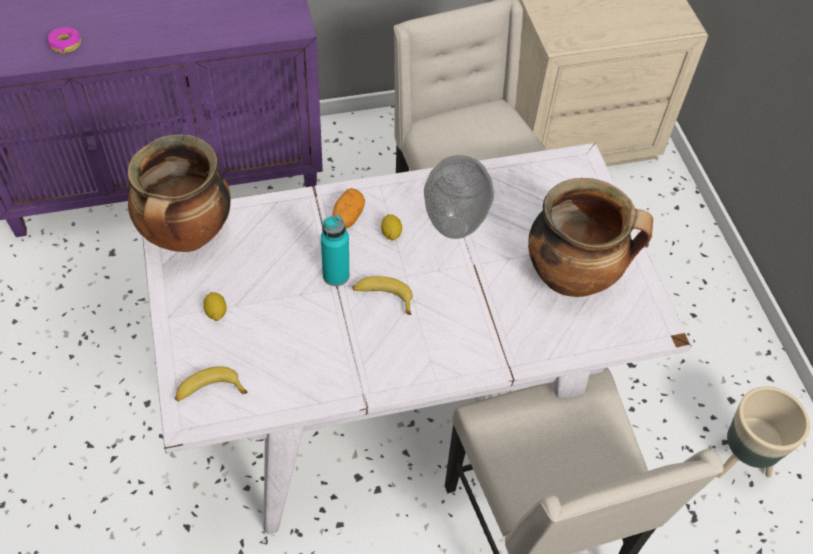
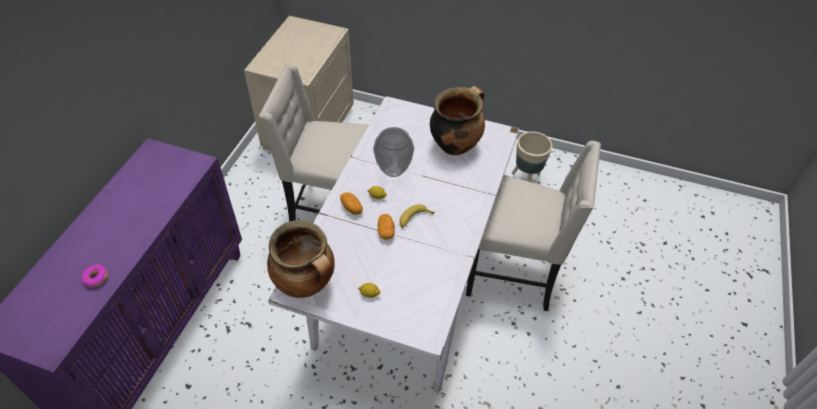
camera: 55 degrees left, 5 degrees down
(209, 391) = (418, 319): banana -> none
(336, 275) = (386, 231): turquoise bottle -> potato

